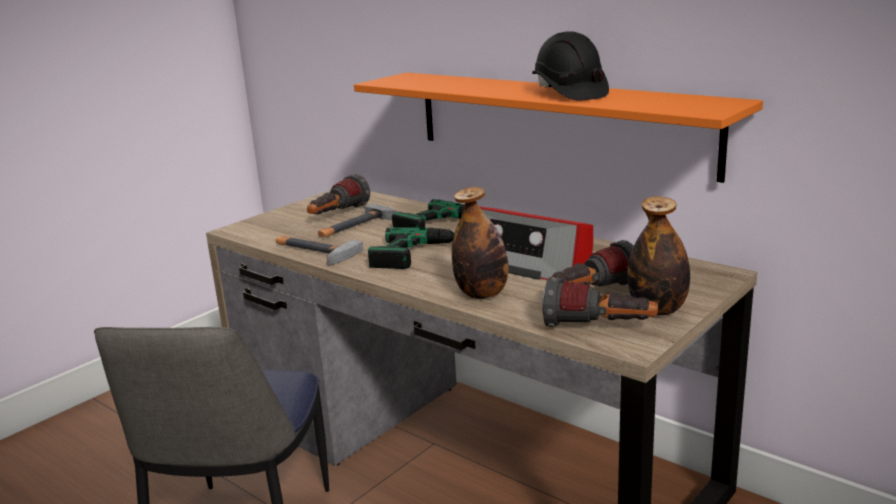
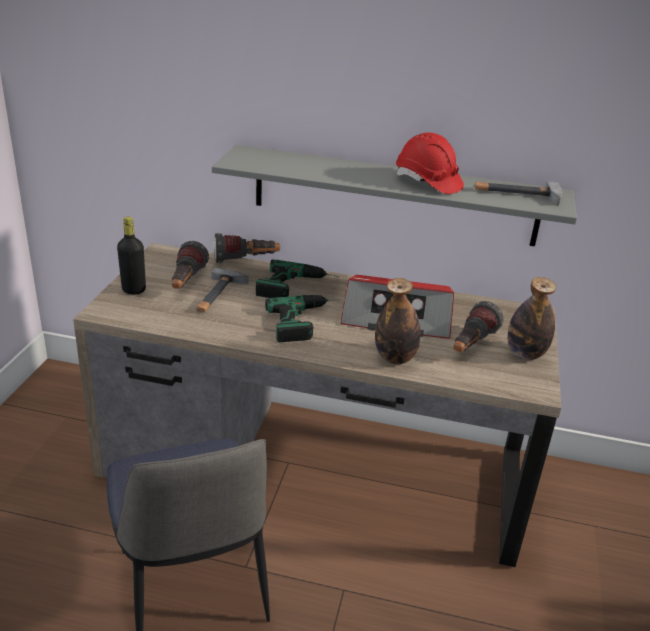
camera: 30 degrees left, 10 degrees up
(283, 217) = (134, 290): none -> black bottle
(312, 251) = (208, 330): hammer -> hammer (517, 194)
(557, 121) = (394, 195): orange shelf -> grey shelf
(569, 93) = (427, 182): black hard hat -> red hard hat
(598, 328) = (504, 378): flashlight -> flashlight (246, 261)

